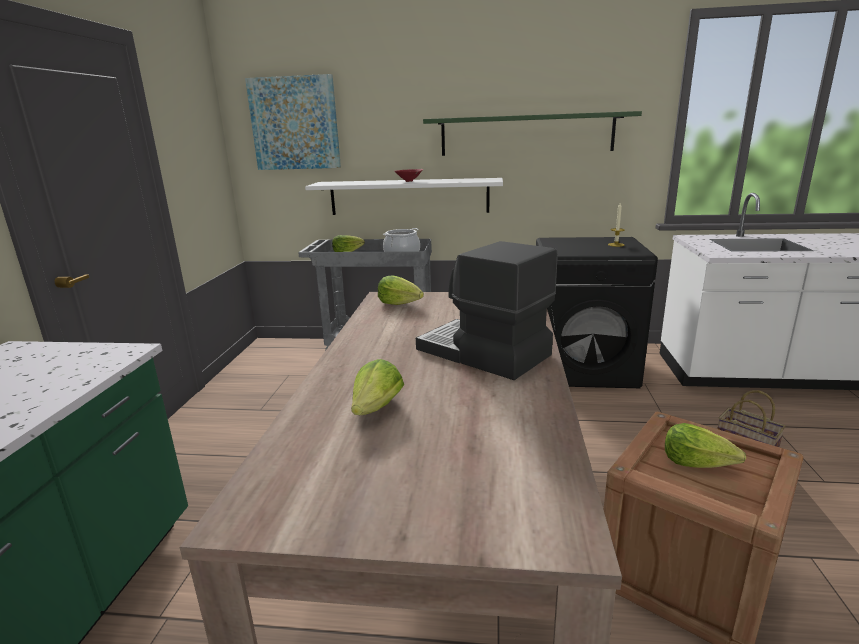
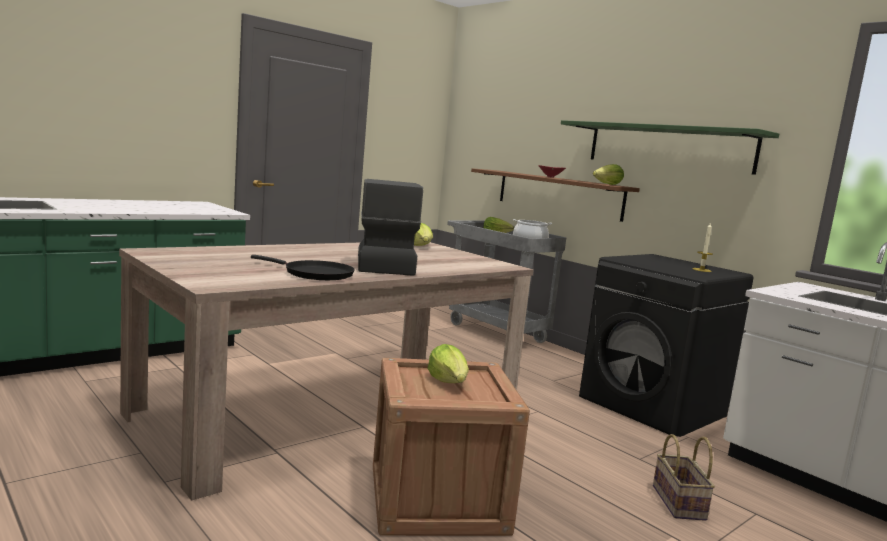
camera: 40 degrees right, 10 degrees down
(295, 123) = (490, 119): picture -> none
(377, 408) = (272, 255): lettuce -> lettuce (607, 184)
(409, 196) = (558, 194): white shelf -> brown shelf
(515, 415) = (314, 274): none -> black frying pan

